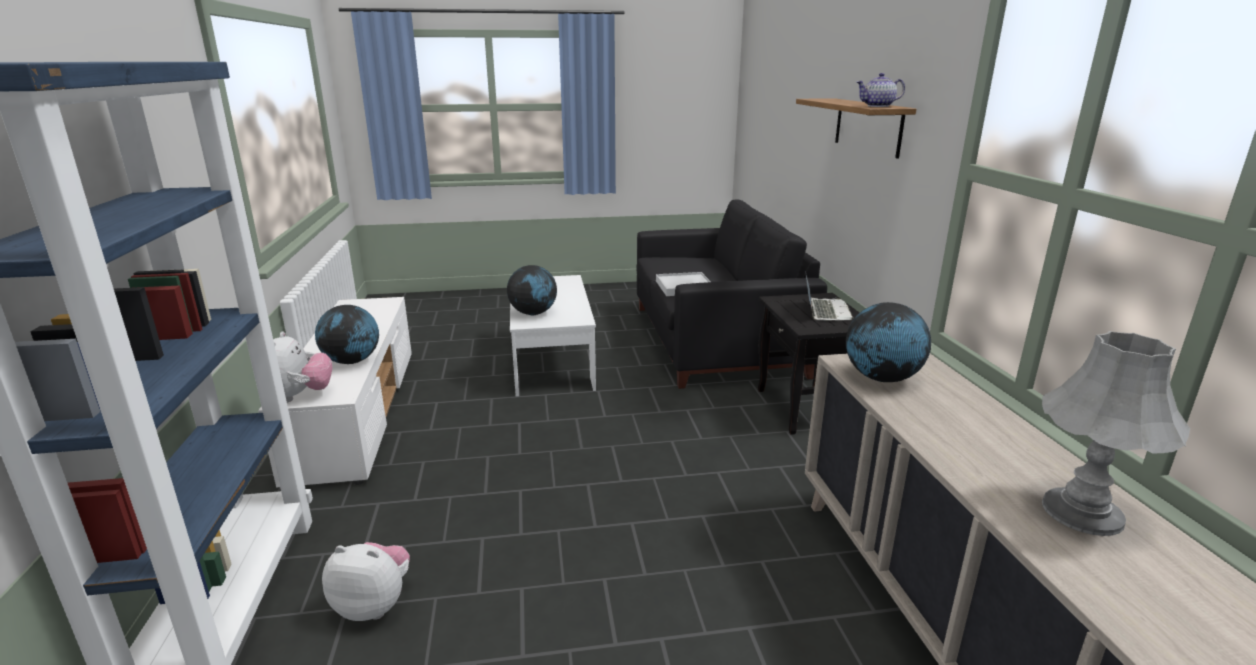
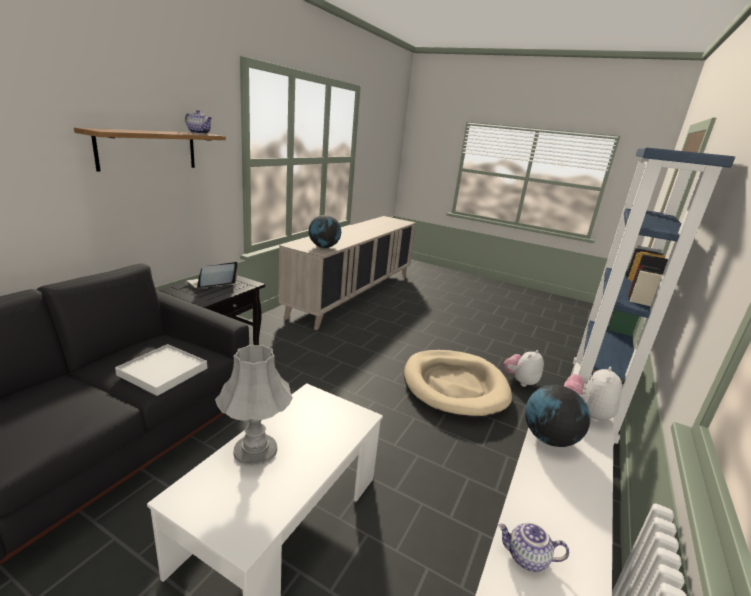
camera: 145 degrees left, 0 degrees up
(374, 605) = (520, 381): plush toy -> plush toy turned 90 degrees clockwise
(376, 311) = (526, 558): none -> teapot
(496, 523) = (454, 386): none -> beige dog bed
(533, 313) = (335, 429): globe -> none
(1083, 513) = (358, 230): grey table lamp -> grey table lamp (255, 450)

